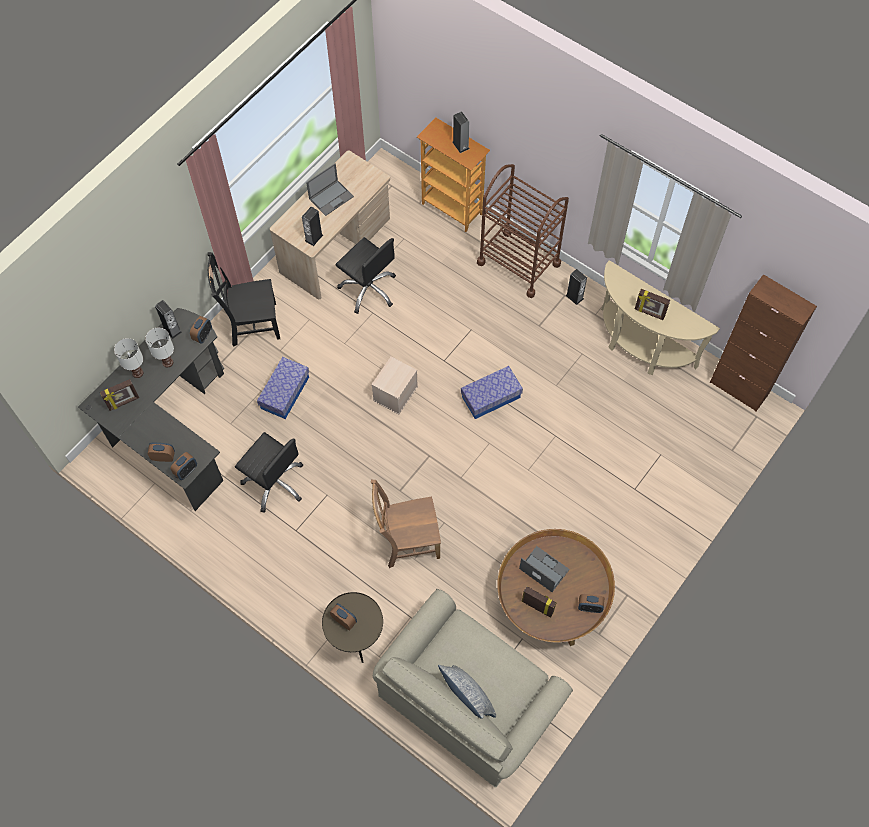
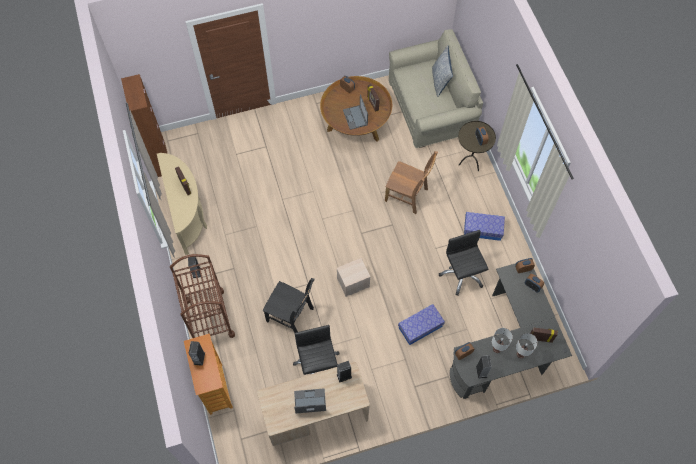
camera: 145 degrees left, 0 degrees up
(251, 324) = (411, 391): black chair -> black chair (291, 316)
(491, 397) = (299, 243): storage box -> storage box (482, 229)

